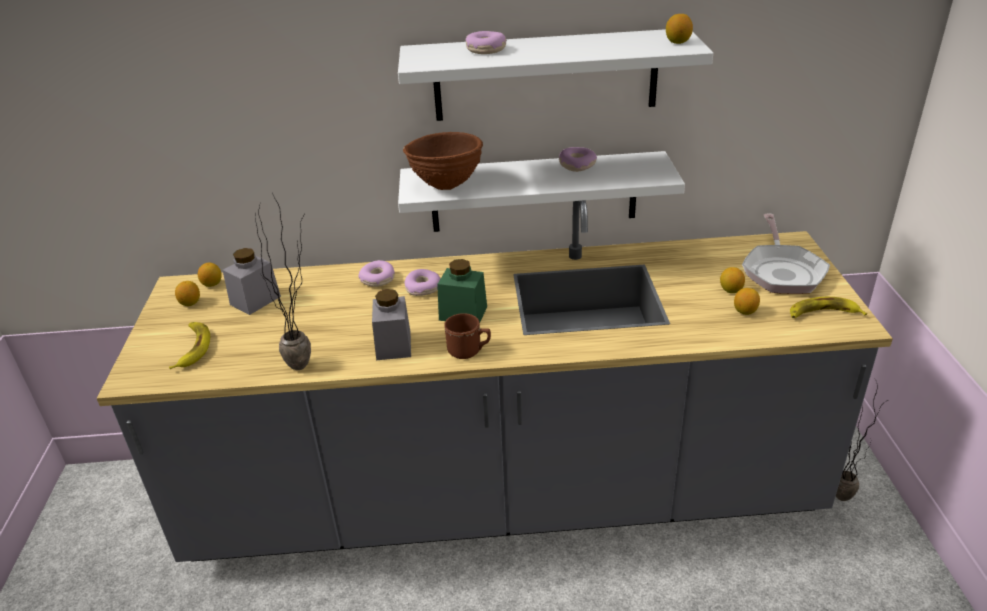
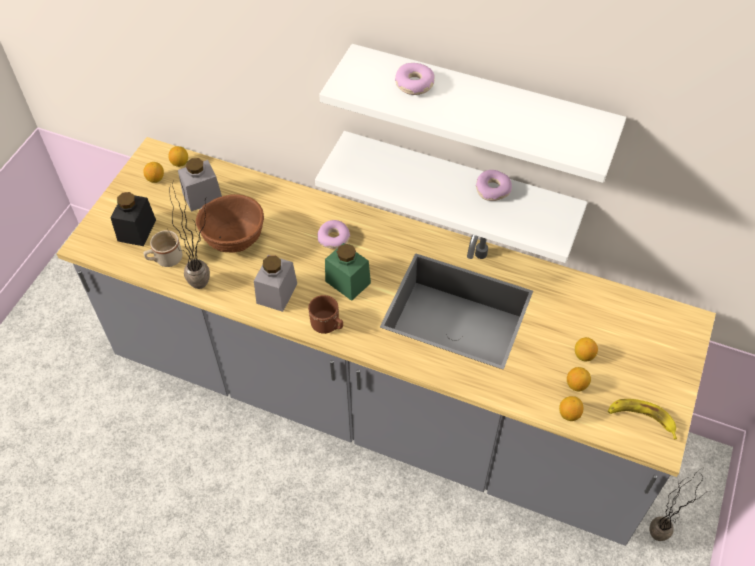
camera: 25 degrees right, 20 degrees up
(192, 348) = (137, 230): banana -> black jar
(243, 360) = (165, 259): none -> beige mug
(378, 279) = (305, 212): donut -> none
(446, 186) = (365, 172): brown bowl -> brown bowl (235, 242)
(677, 42) = (589, 142): lemon -> lemon (569, 414)
(782, 271) = (648, 353): frying pan -> none

